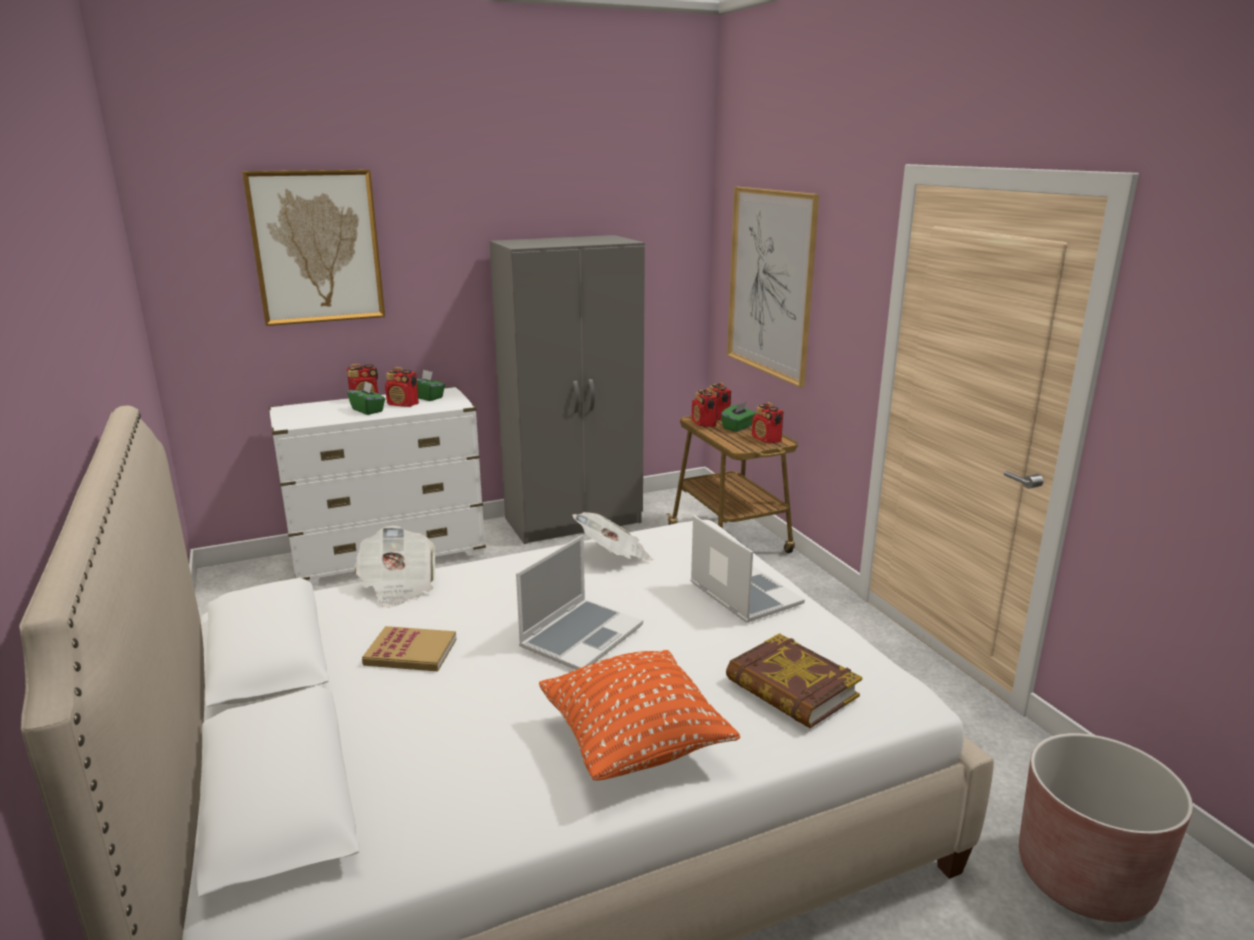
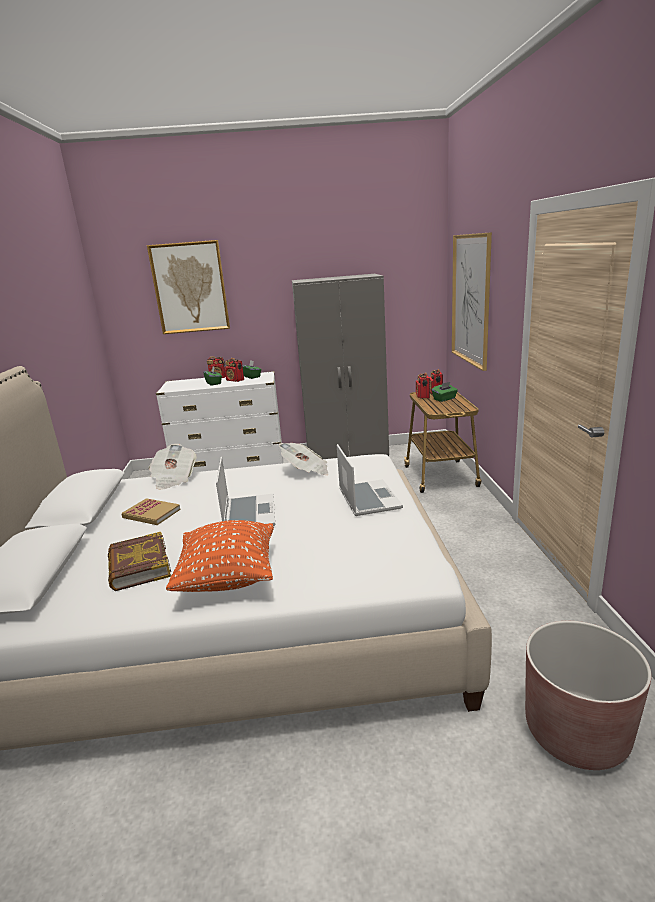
camera: 20 degrees right, 0 degrees up
(581, 636) = (248, 514): laptop -> laptop turned 60 degrees counterclockwise
(766, 439) = (458, 407): radio -> none
(791, 689) = (349, 558): book -> book (139, 566)

